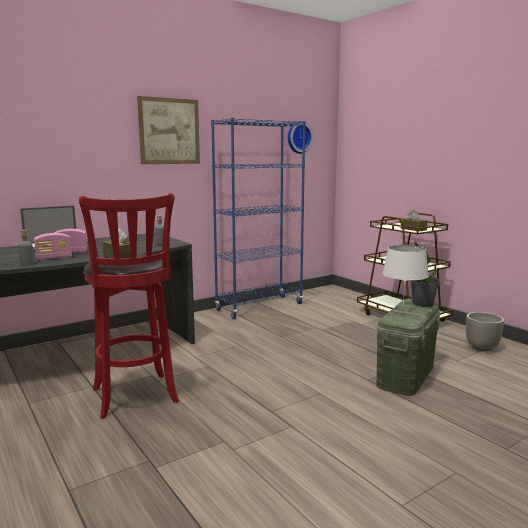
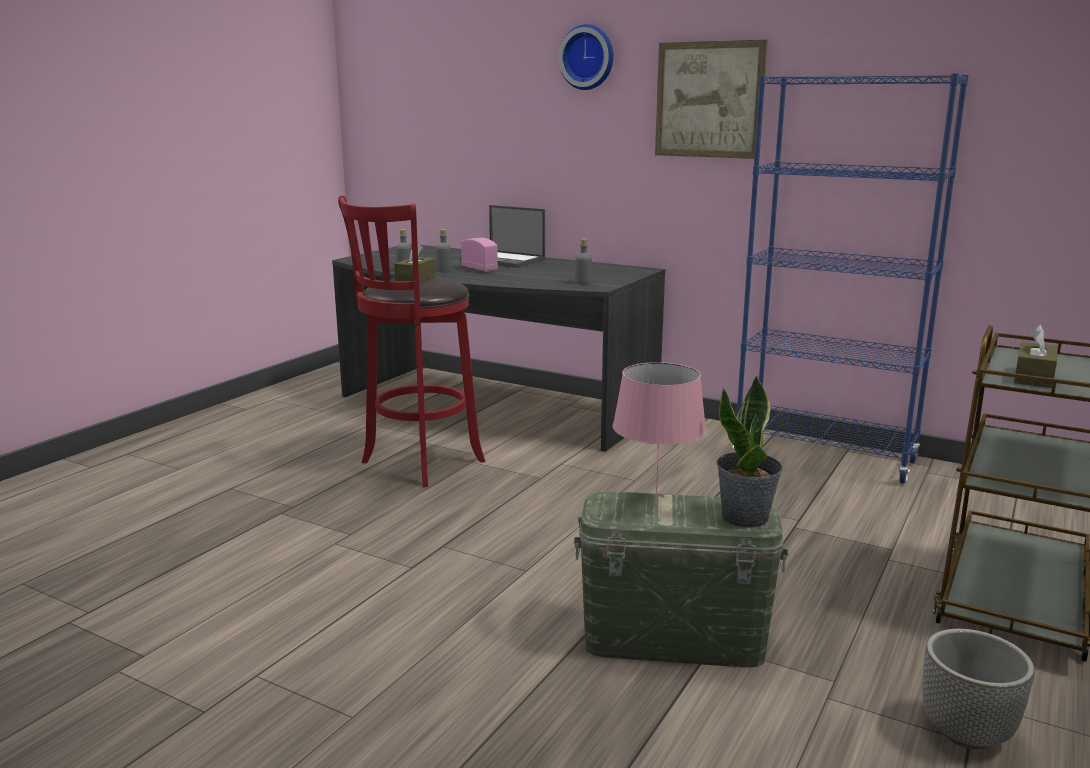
camera: 65 degrees right, 5 degrees up
(54, 258) = (444, 270): radio -> grey bottle
(298, 137) = (1030, 107): wall clock -> wall clock (588, 57)
(402, 312) = (657, 504): white table lamp -> pink table lamp

